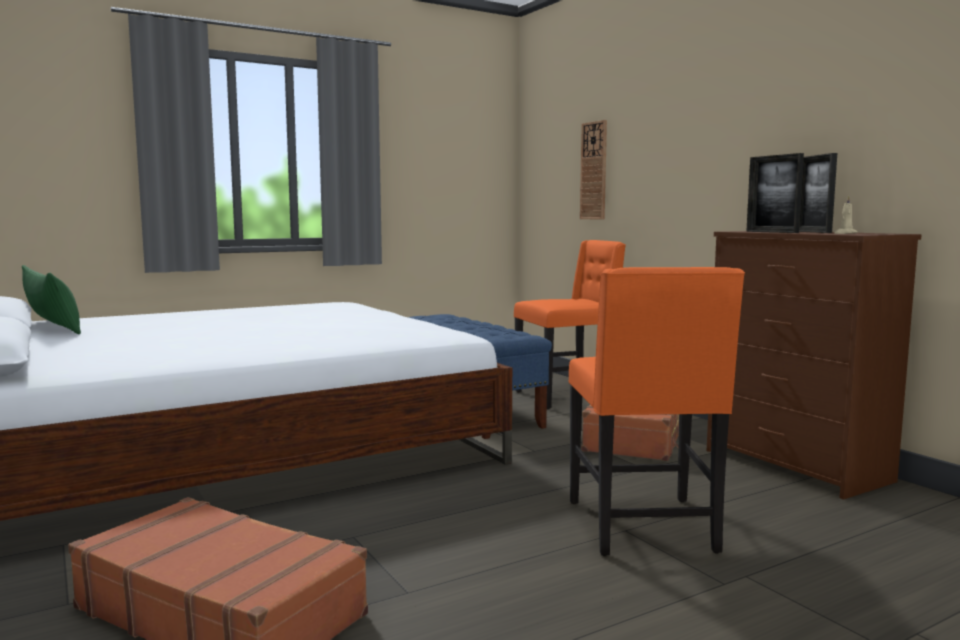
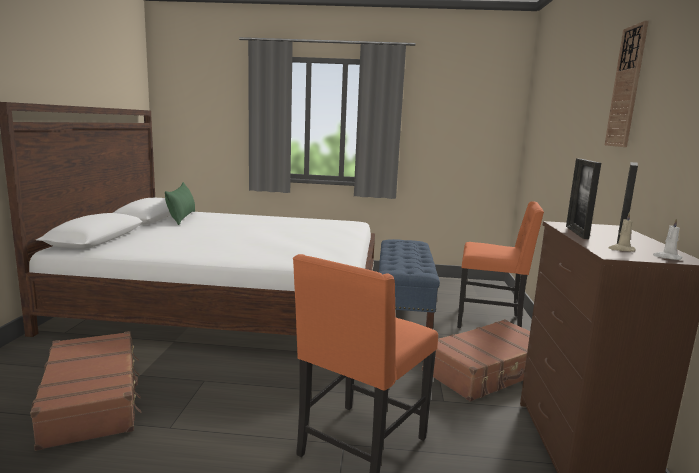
camera: 35 degrees right, 5 degrees up
(594, 171) = (551, 144): wall clock -> wall clock (626, 87)
(884, 233) = (666, 257): none -> white candle

